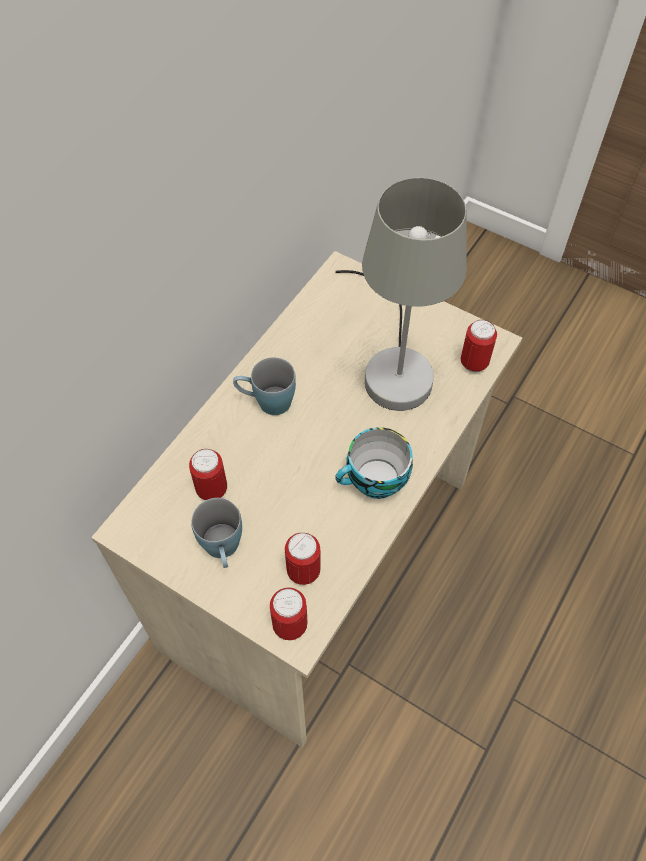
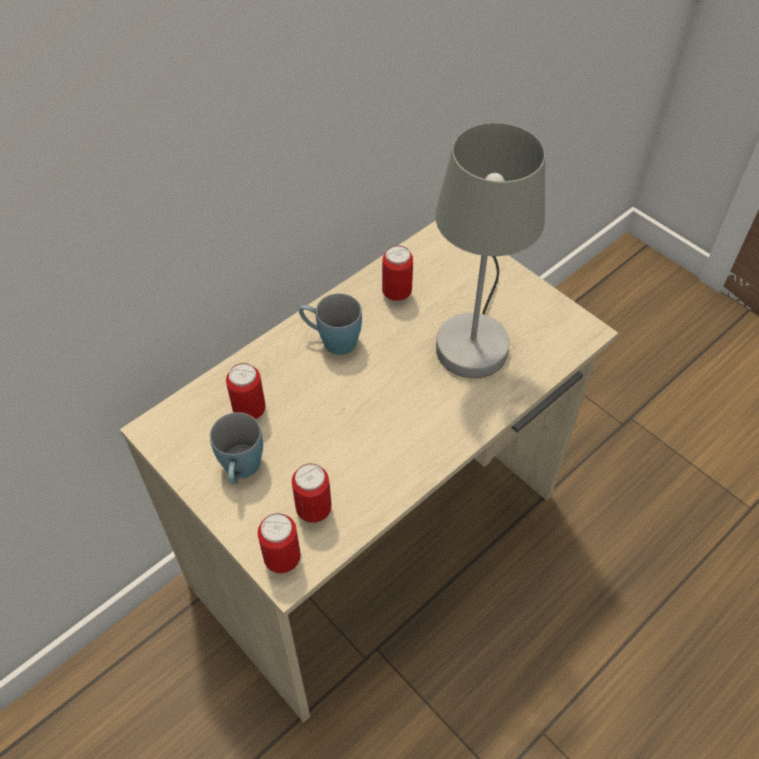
camera: 15 degrees right, 5 degrees down
(374, 482) = (415, 440): cup -> none
(474, 363) = (557, 347): can -> can (396, 294)

